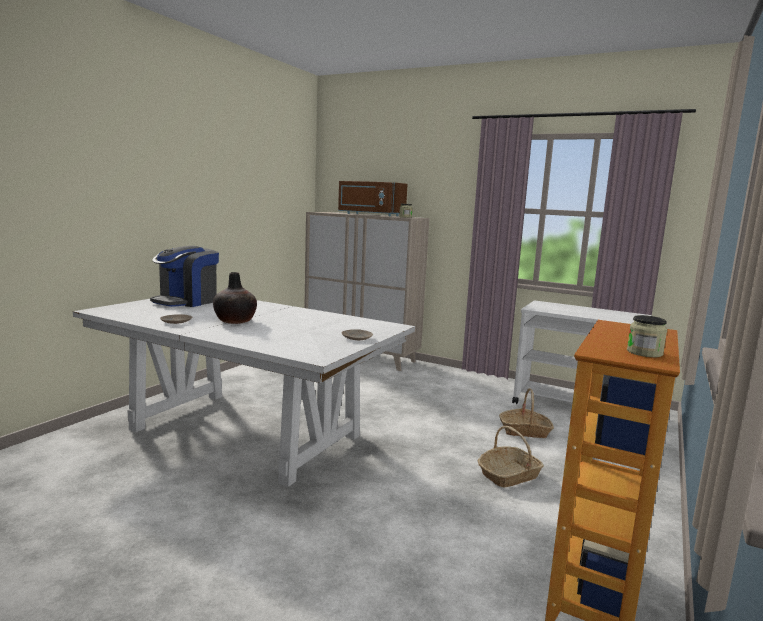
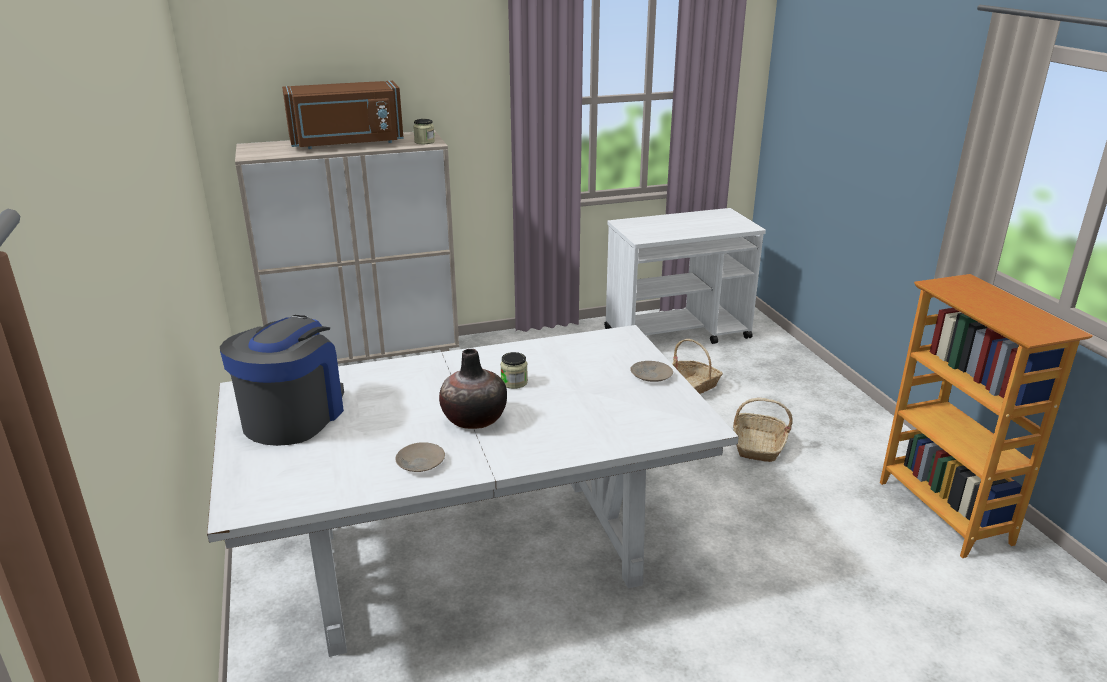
camera: 45 degrees left, 15 degrees up
(187, 301) = (293, 416): coffee machine -> coffee machine turned 150 degrees counterclockwise
(644, 353) = (1037, 320): jar -> jar (514, 382)

